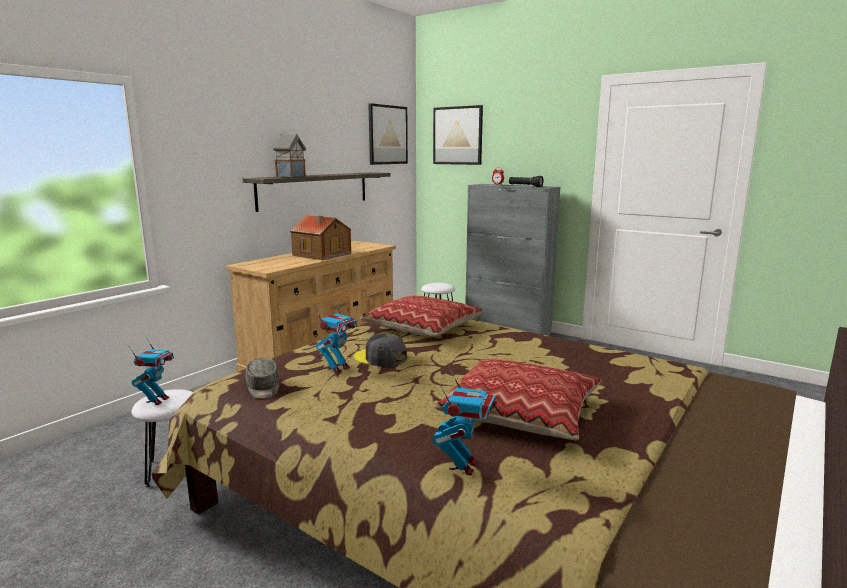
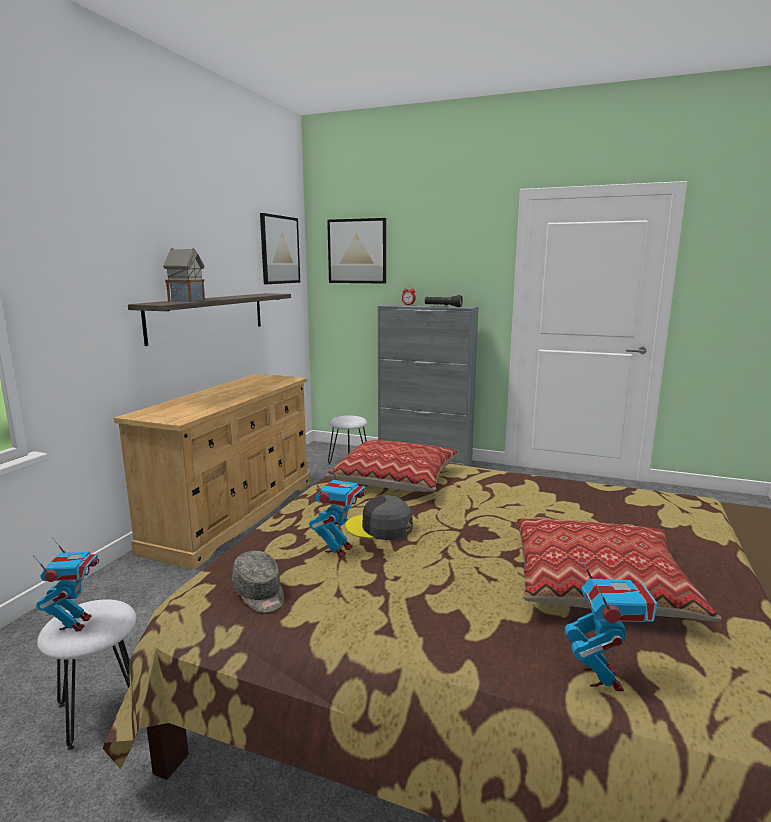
camera: 15 degrees left, 0 degrees up
(322, 255) = (230, 395): toy house -> none

